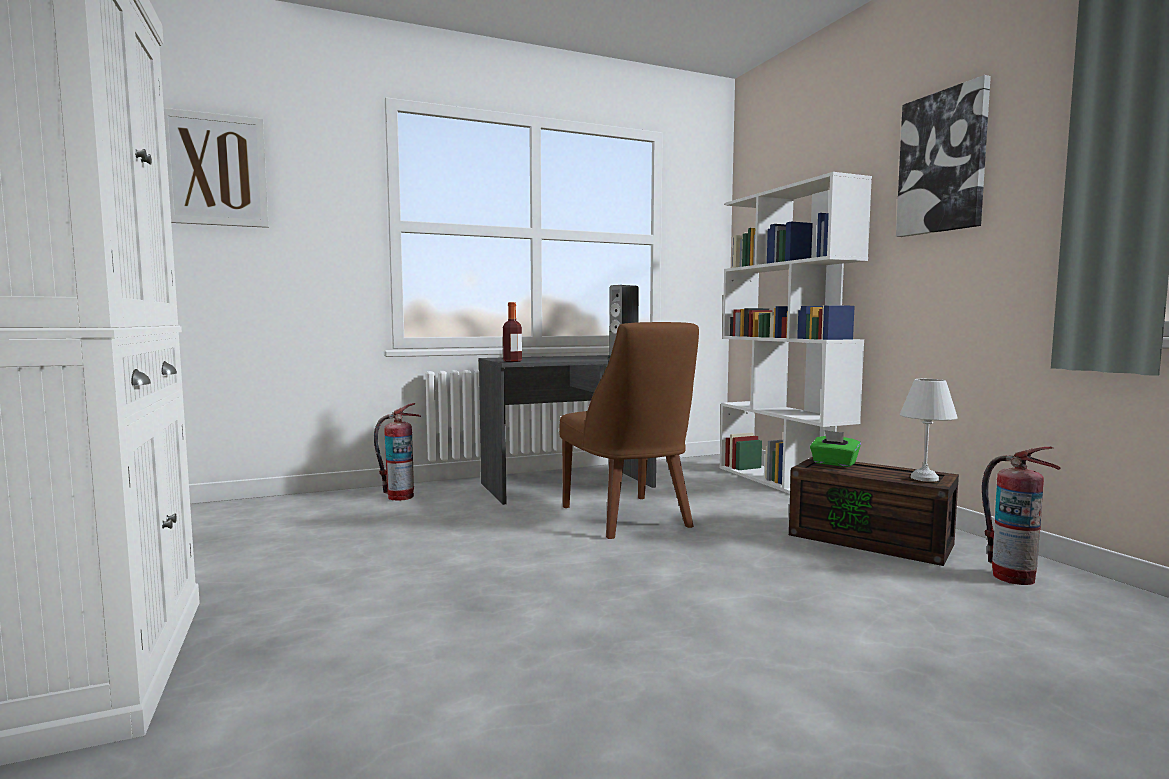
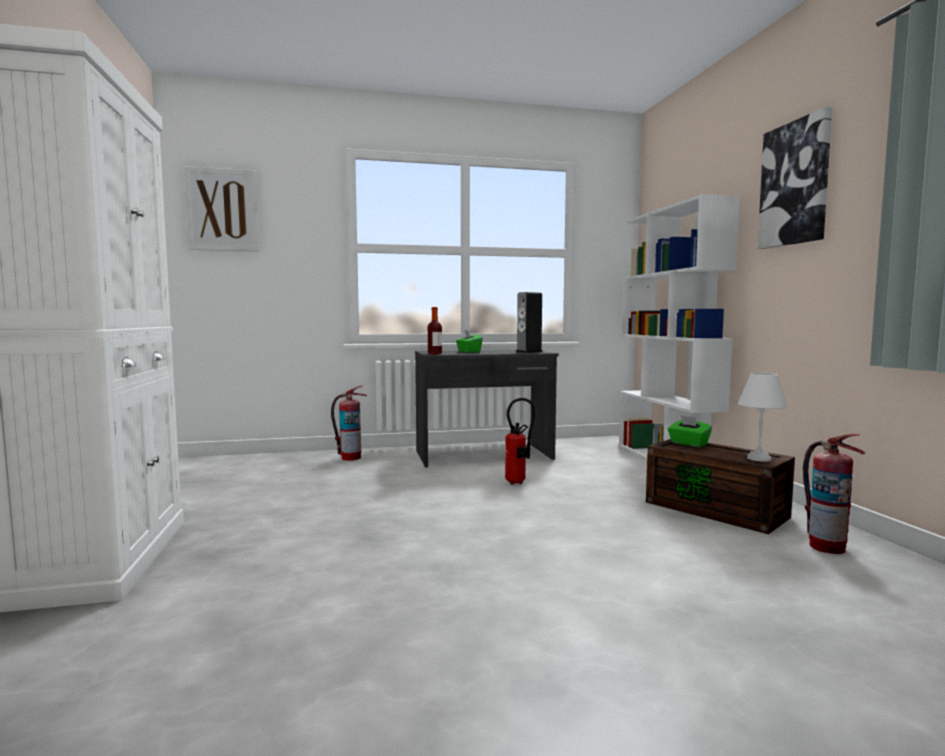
camera: 10 degrees right, 0 degrees up
(549, 358) = (468, 351): none -> green tissue box
(628, 518) = (519, 482): brown chair -> fire extinguisher

